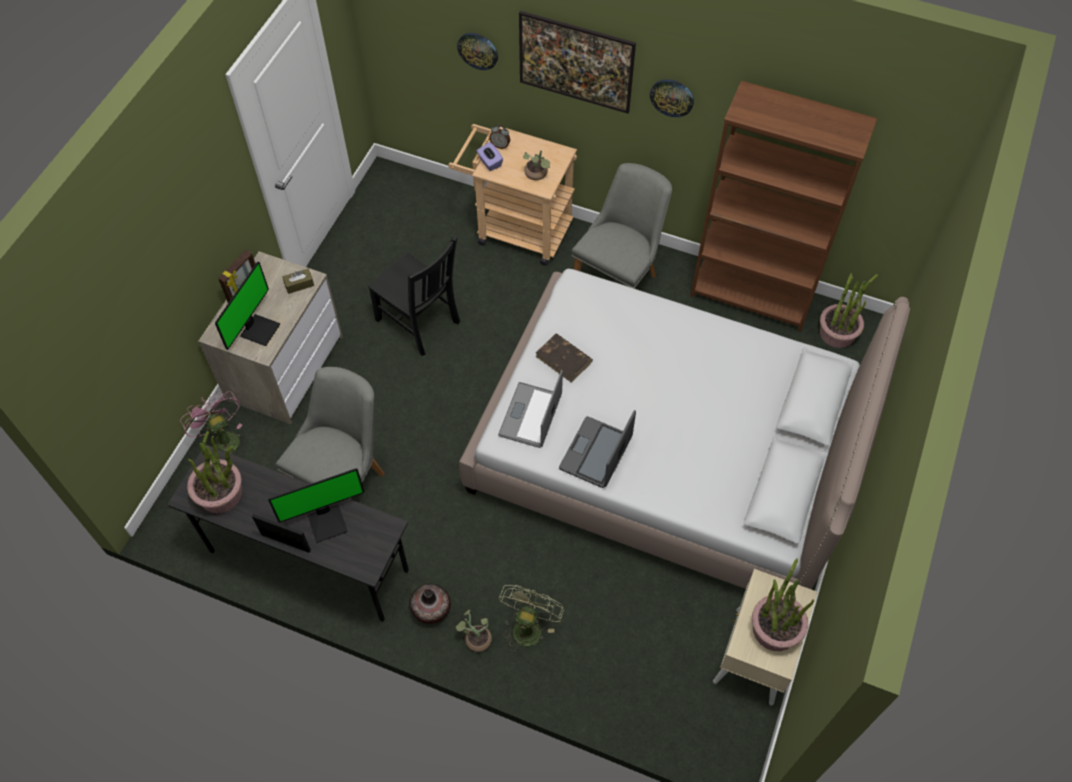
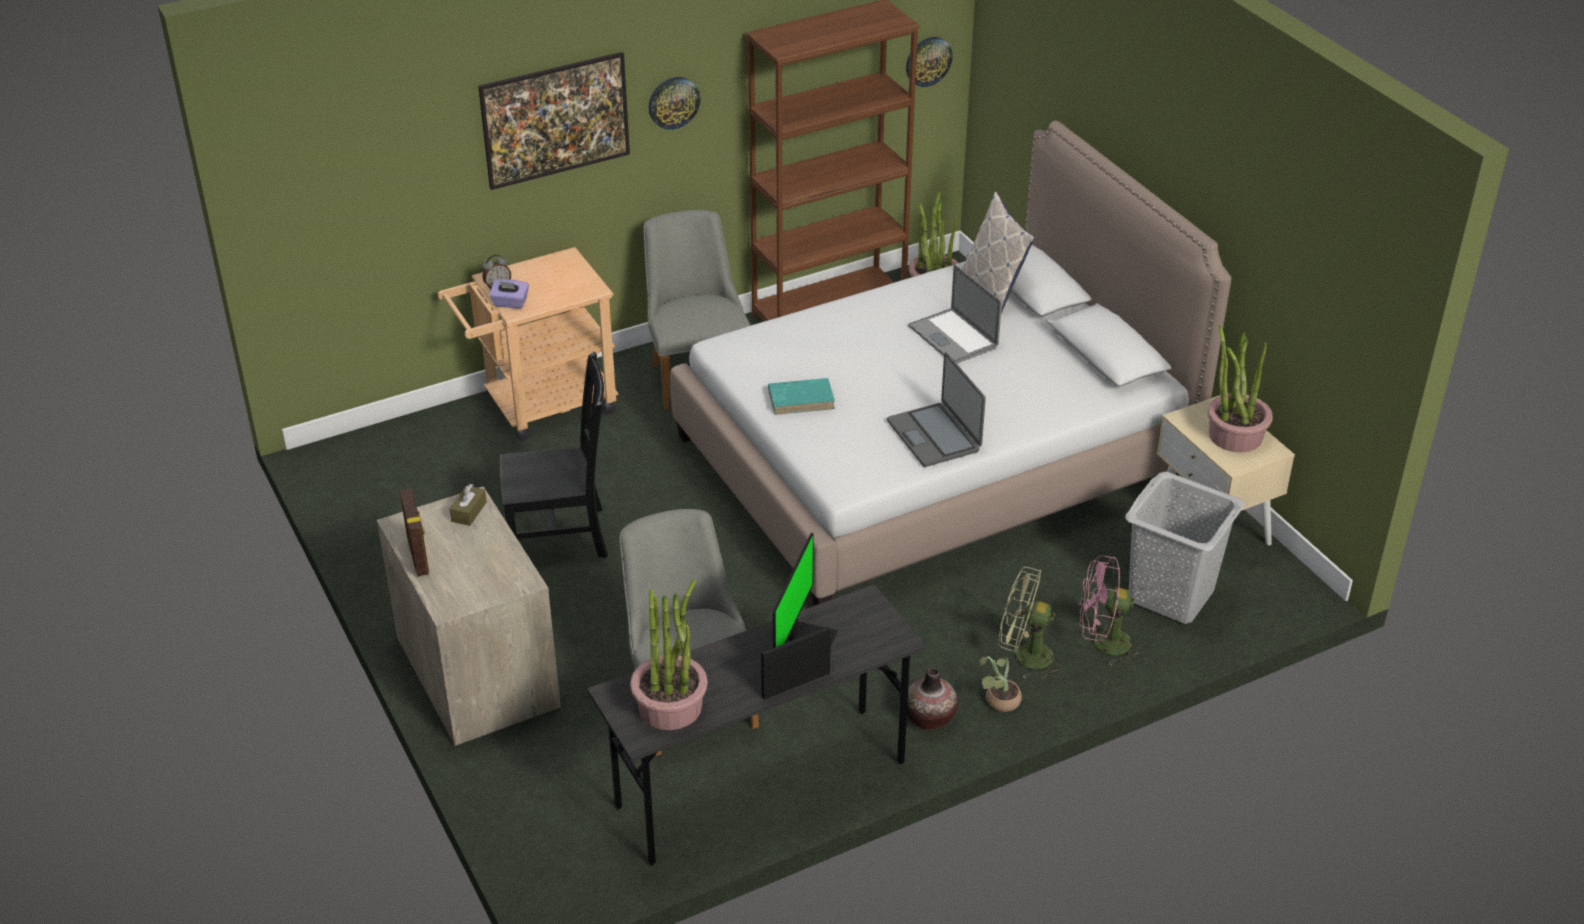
camera: 50 degrees left, 20 degrees down
(222, 439) = (506, 777): pink fan -> pink fan (1102, 644)
(259, 329) = (487, 571): monitor -> none
(478, 50) = (428, 176): wall clock -> wall clock (928, 61)
(528, 625) = (1024, 656): green fan -> green fan turned 45 degrees counterclockwise
(530, 415) = (839, 453): laptop -> laptop (953, 336)
(537, 175) = (571, 284): potted plant -> none
(564, 359) = (801, 399): brown book -> turquoise book
(661, 674) = (1171, 595): none -> grey laundry basket
(785, 382) = (993, 291): none -> pillow

